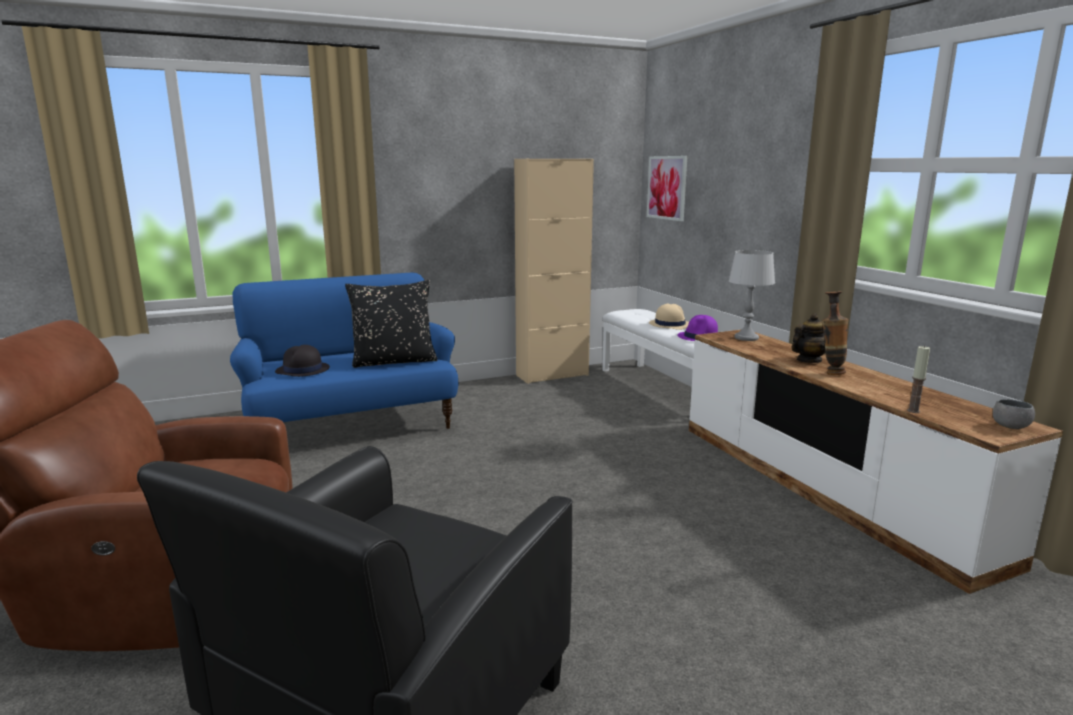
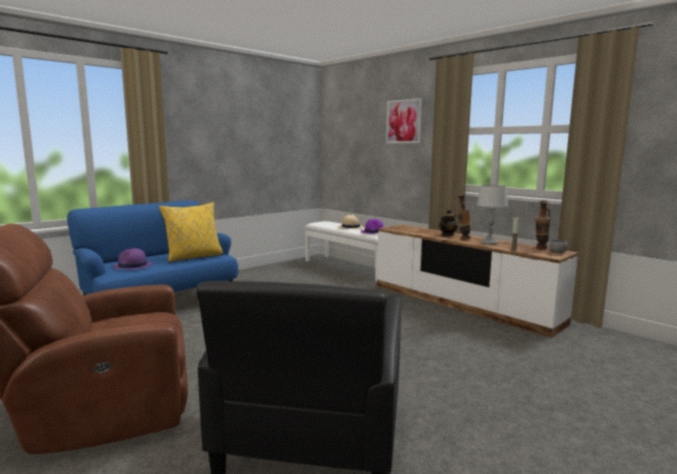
camera: 20 degrees left, 5 degrees down
(302, 370) = (133, 266): black hat -> purple hat
(394, 361) = (194, 257): black pillow -> yellow pillow
(552, 375) = (276, 266): beige cabinet -> none
(667, 187) = (339, 147): picture -> picture (404, 121)
(746, 338) = (406, 228): grey table lamp -> grey table lamp (489, 243)
(978, 412) = (540, 249): none -> vase

